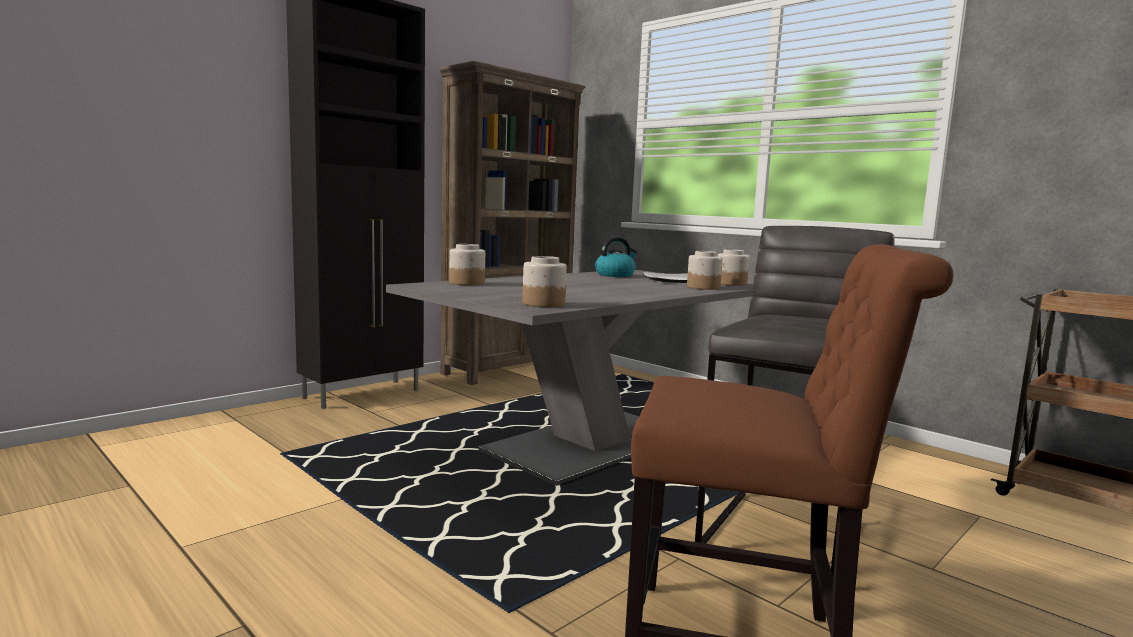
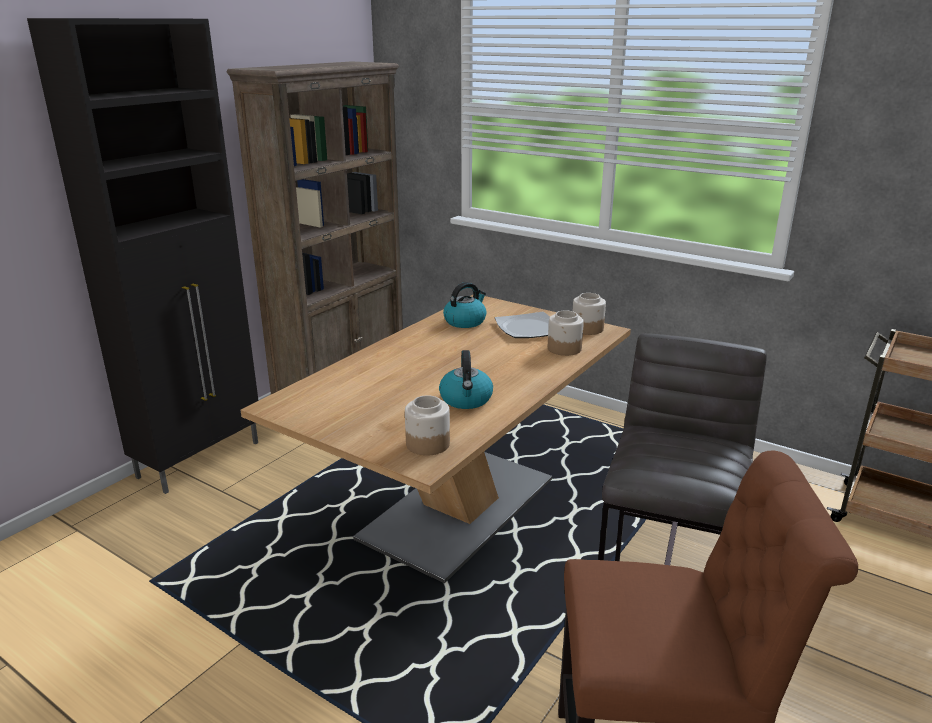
camera: 10 degrees left, 15 degrees up
(466, 283) = (324, 386): jar -> none
(588, 444) = (458, 508): grey dining table -> brown dining table
(594, 294) = (466, 400): none -> kettle

